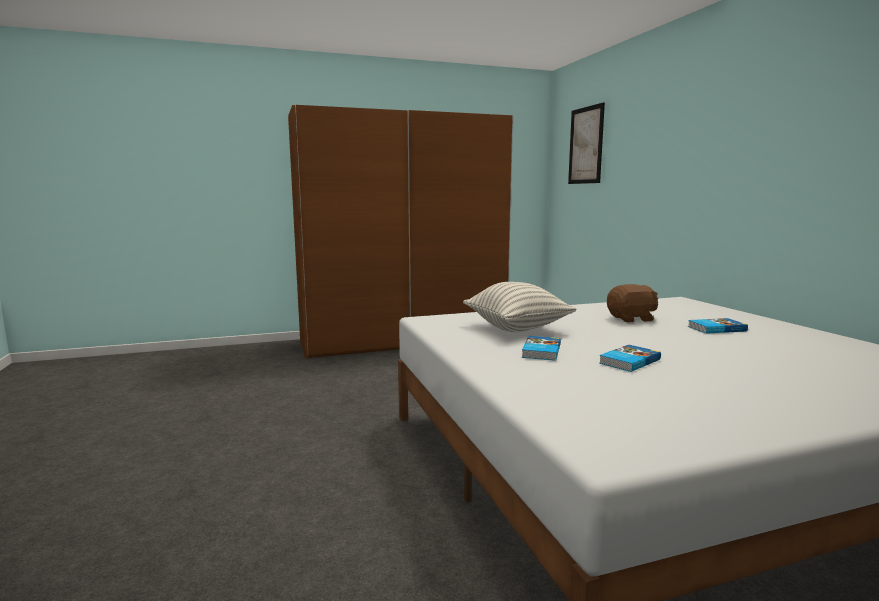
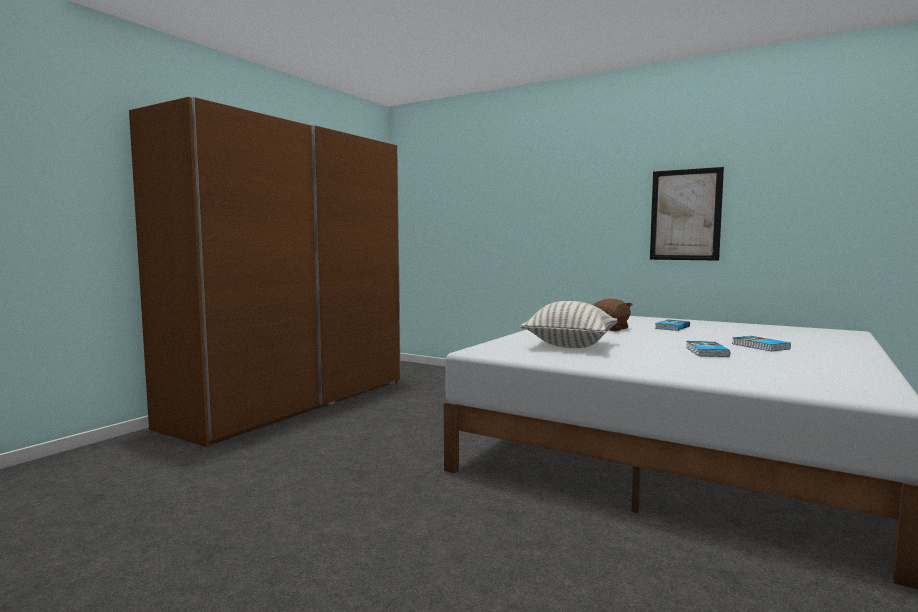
camera: 40 degrees left, 5 degrees down
(540, 351) = (643, 356): book -> book (760, 346)
(586, 145) = (445, 182): picture -> picture (685, 215)

